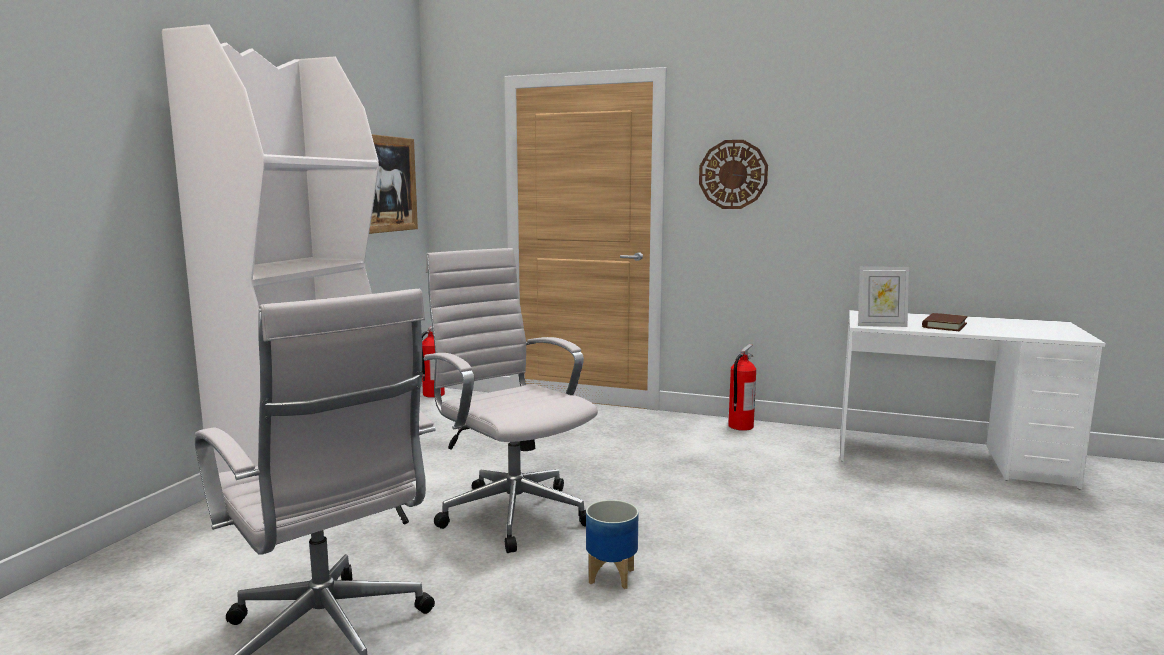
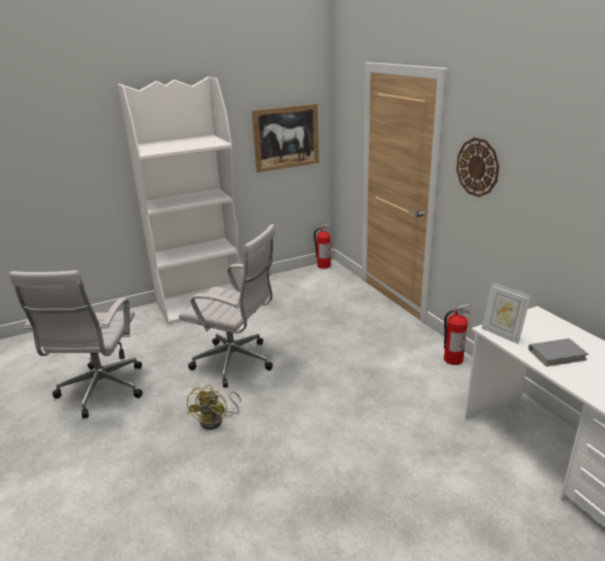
camera: 45 degrees right, 15 degrees up
(511, 512) = (237, 363): white office chair -> white office chair turned 105 degrees clockwise
(611, 576) = (216, 420): planter -> yellow fan
(944, 325) = (557, 354): brown book -> grey book

